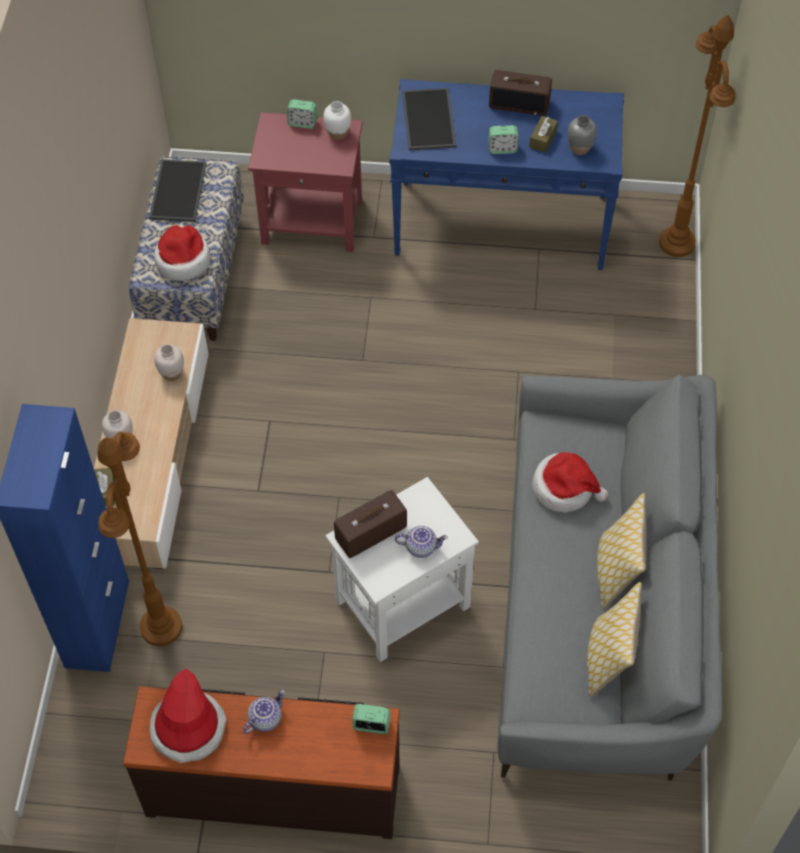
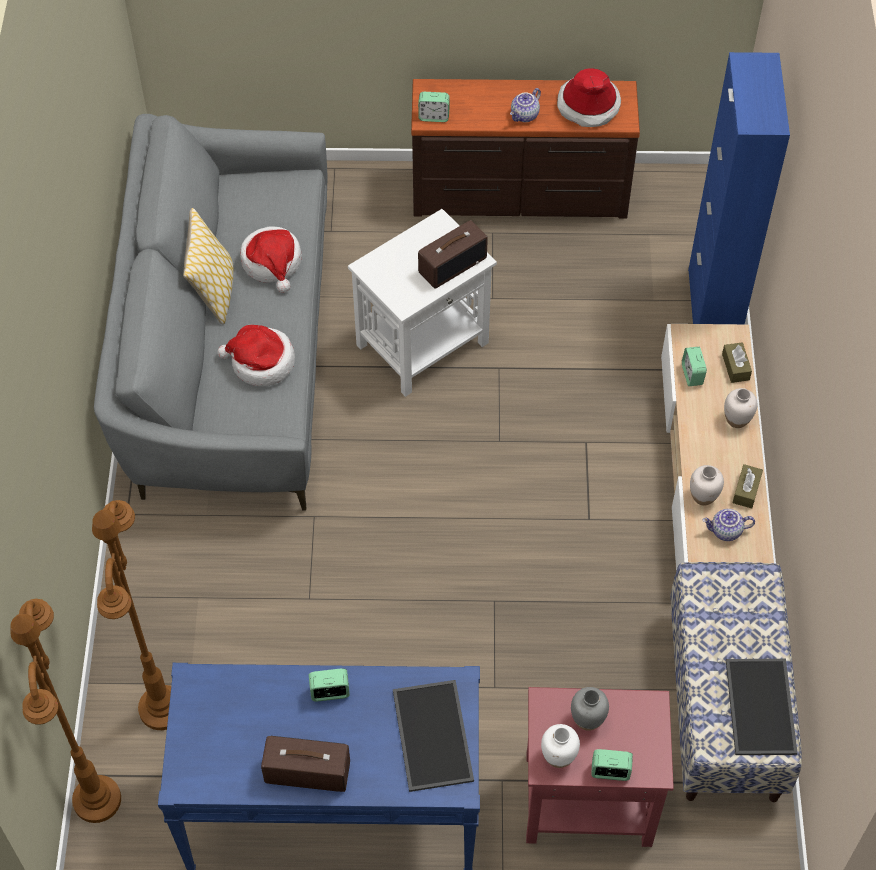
camera: 175 degrees right, 0 degrees up
(149, 486) = (692, 375): none -> alarm clock
(161, 627) = (651, 308): brown floor lamp -> brown floor lamp (162, 708)
(182, 260) = (725, 603): hat -> hat (272, 263)
(421, 547) = (402, 256): teapot -> teapot (725, 531)
(543, 139) = (275, 713): brown tissue box -> brown tissue box (746, 490)
(580, 148) = (226, 700): grey vase -> grey vase (587, 719)
(608, 658) = (227, 221): pillow -> none

